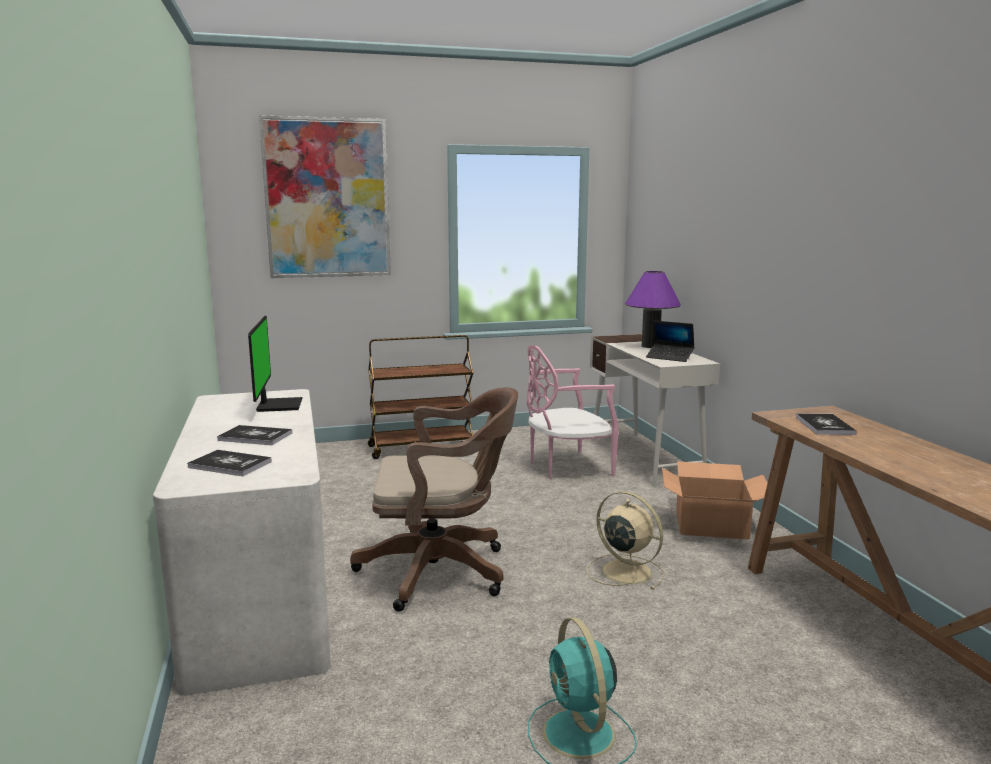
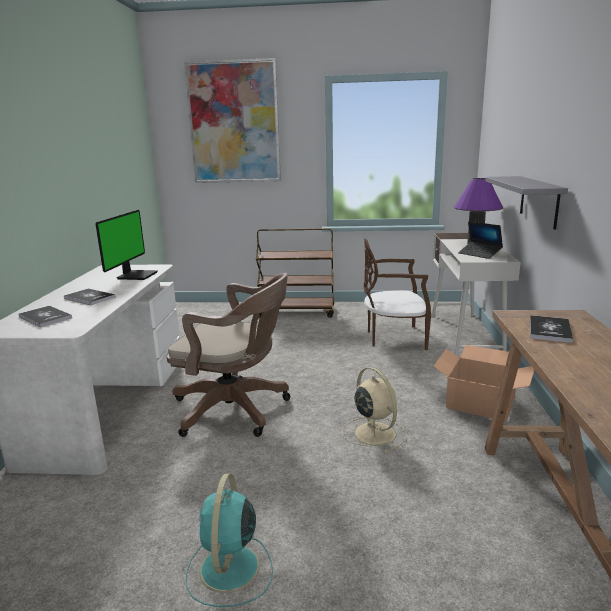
camera: 20 degrees right, 5 degrees up
(567, 467) = (394, 338): pink chair -> brown chair
(743, 296) = (539, 201): none -> grey shelf

